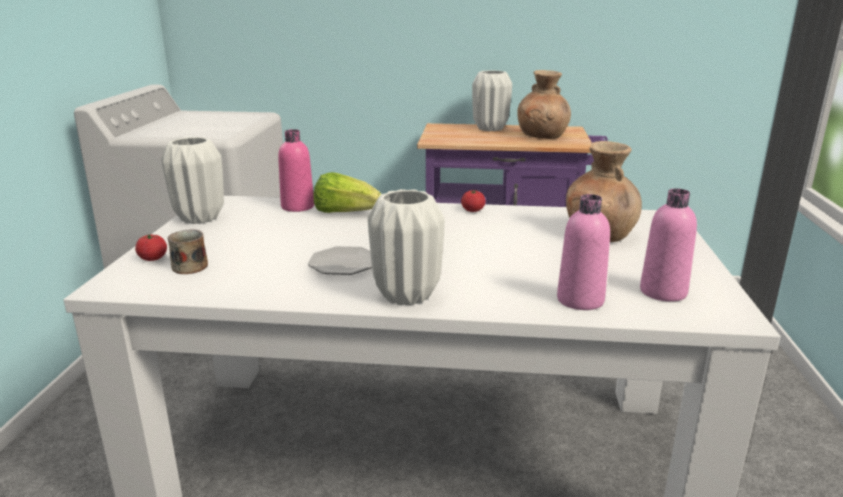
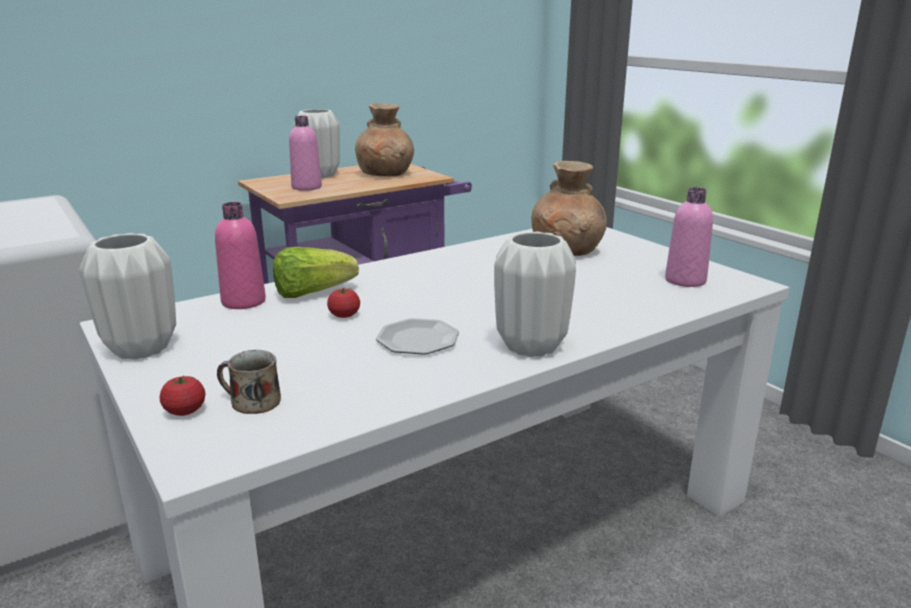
camera: 40 degrees left, 0 degrees up
(472, 210) = (431, 258): tomato -> tomato (344, 315)
(580, 300) = (652, 304): pink bottle -> pink bottle (306, 187)

